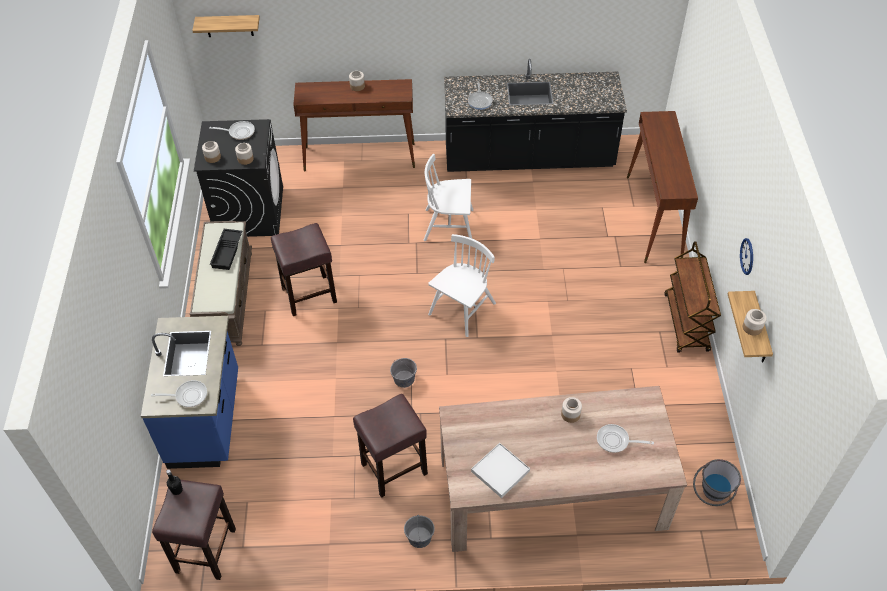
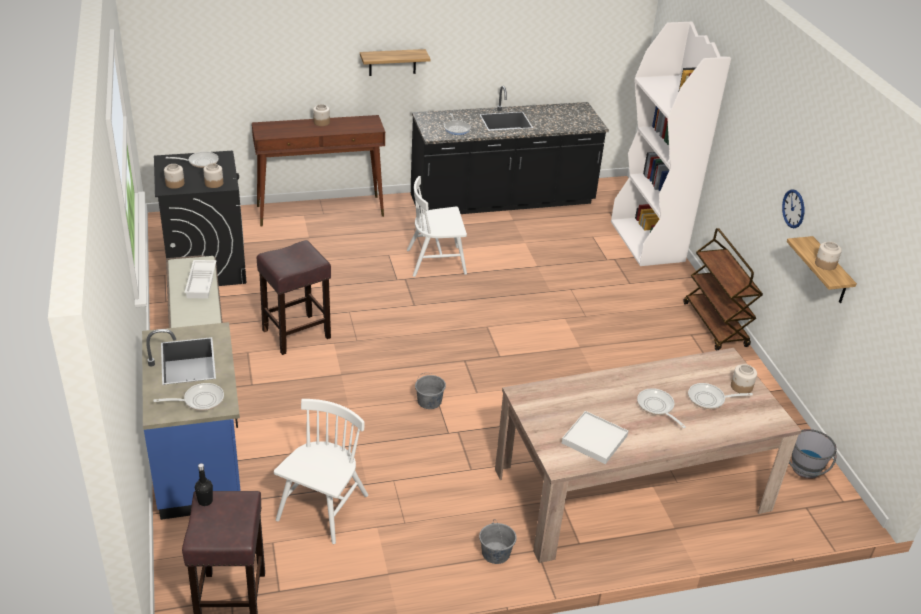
camera: 15 degrees left, 15 degrees down
(228, 252) = (202, 282): black tray -> white tray
(229, 26) = (181, 53): shelf -> shelf (392, 62)
(393, 469) = (443, 489): brown stool -> none
(462, 309) = (474, 333): white chair -> white chair (323, 508)
(565, 444) = (657, 407): none -> frying pan
(570, 415) = (651, 381): jar -> jar (741, 387)
(653, 218) = (647, 242): brown console table -> white bookcase

